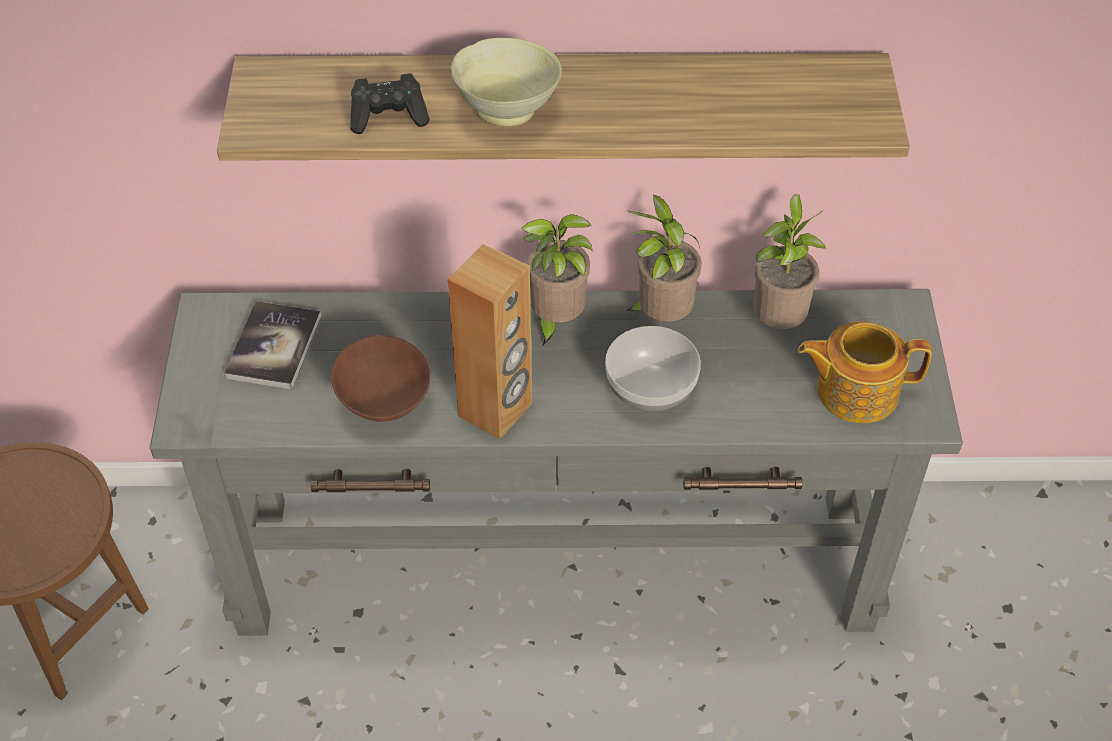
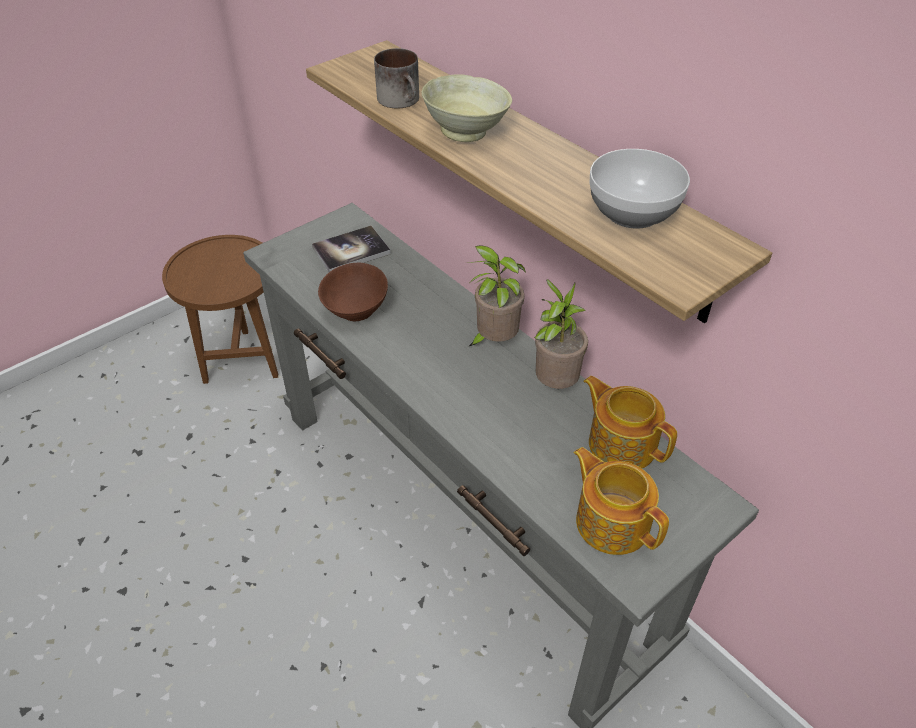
camera: 50 degrees right, 5 degrees down
(389, 116) = (402, 100): black game controller -> mug
(496, 410) = (399, 356): brown speaker -> none
(649, 389) = (490, 413): bowl -> bowl (631, 211)
(778, 321) = (621, 443): potted plant -> teapot

